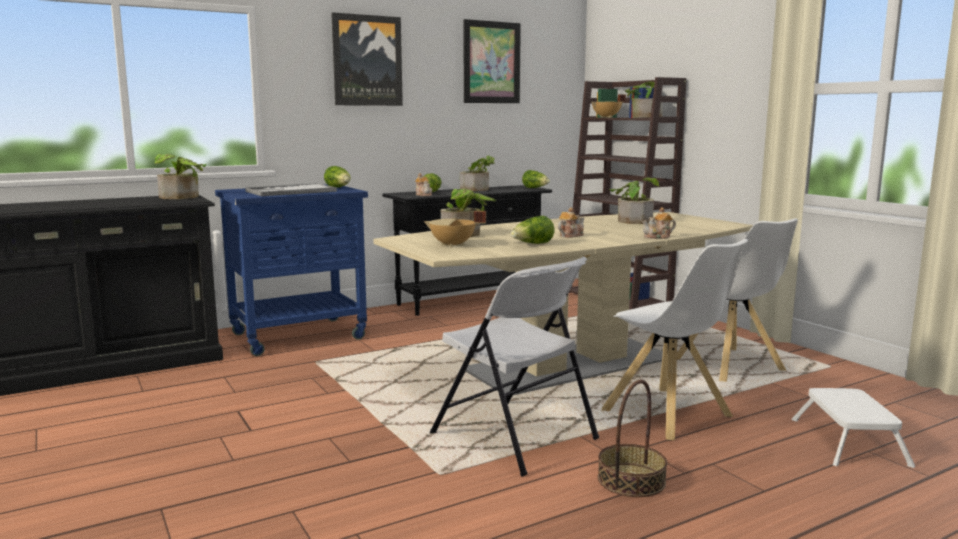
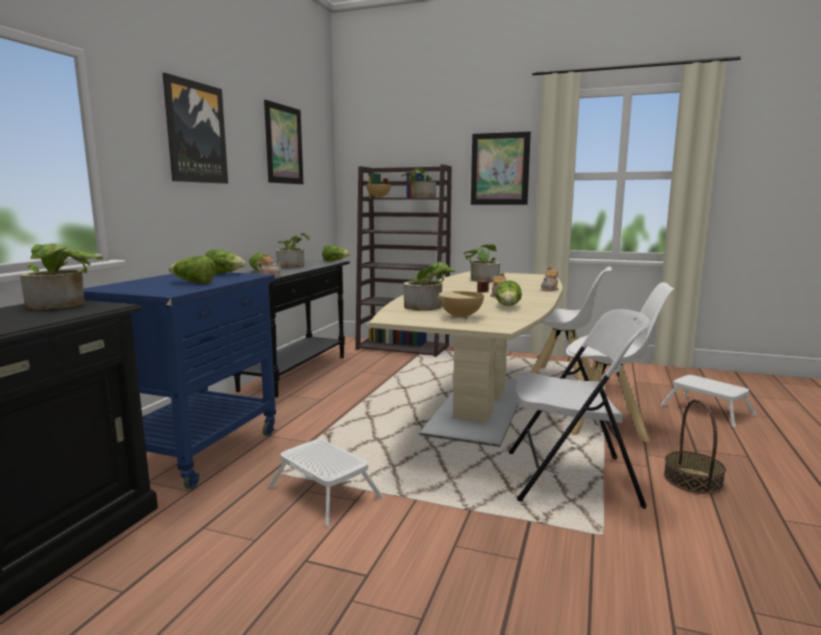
camera: 40 degrees left, 0 degrees up
(290, 191) = (193, 283): tray -> lettuce
(319, 382) = (324, 492): none -> white step ladder
(737, 80) = (500, 169): none -> picture

